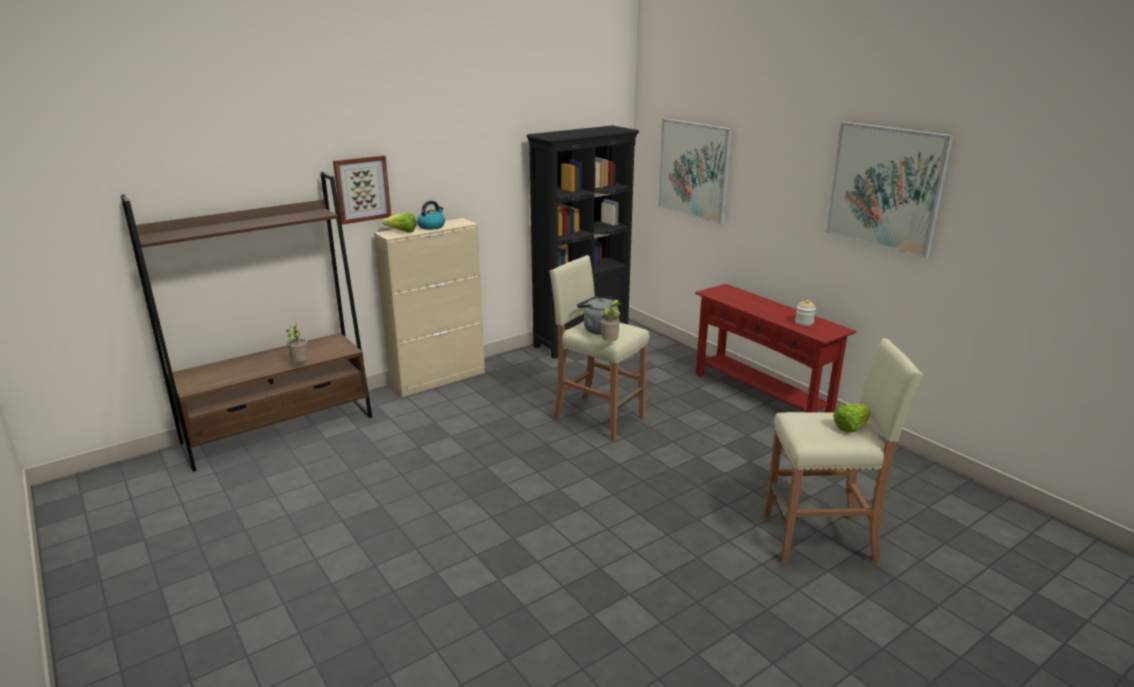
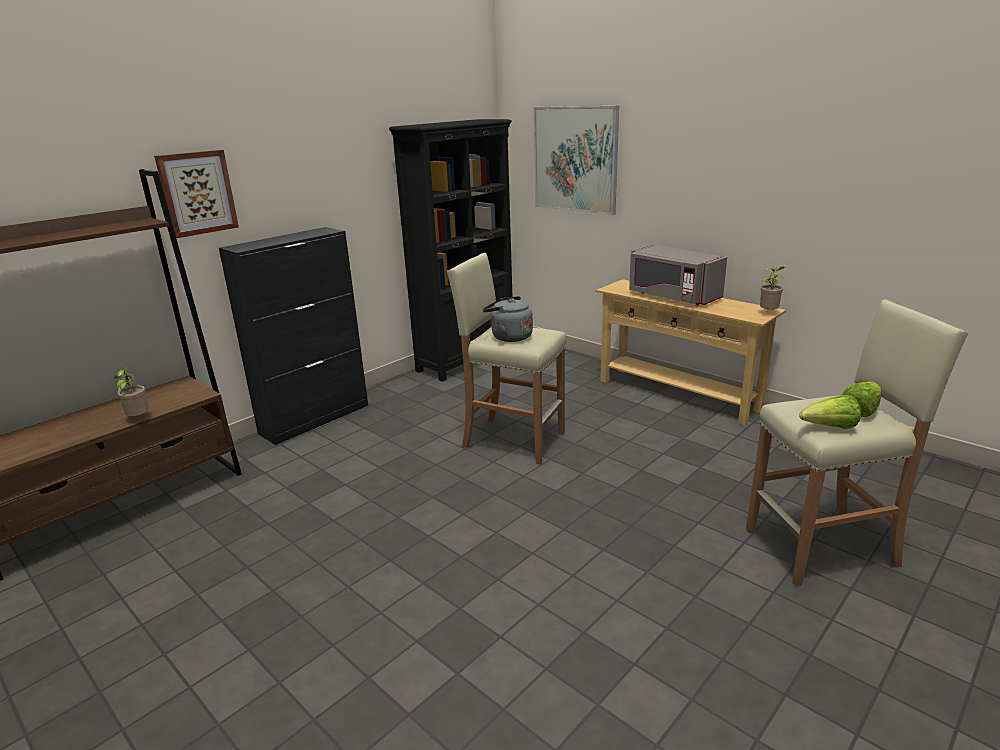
camera: 10 degrees left, 0 degrees up
(402, 232) = (255, 244): lettuce -> lettuce (829, 428)
(431, 226) = (290, 237): kettle -> none
(439, 379) = (315, 419): beige cabinet -> black cabinet
(610, 343) = (530, 350): potted plant -> potted plant (768, 313)
(760, 306) = (672, 296): none -> grey microwave
(761, 396) = (677, 394): red console table -> beige console table
(804, 322) = (728, 307): jar -> none
(885, 187) = (814, 144): picture -> none

